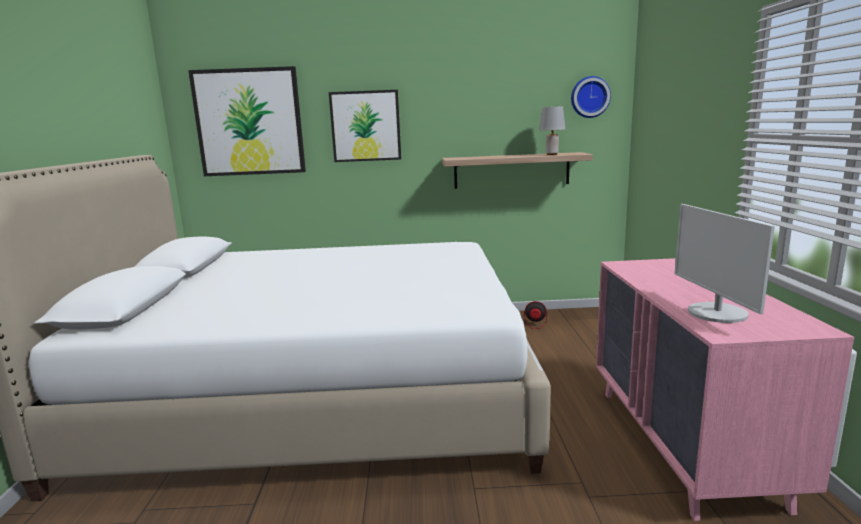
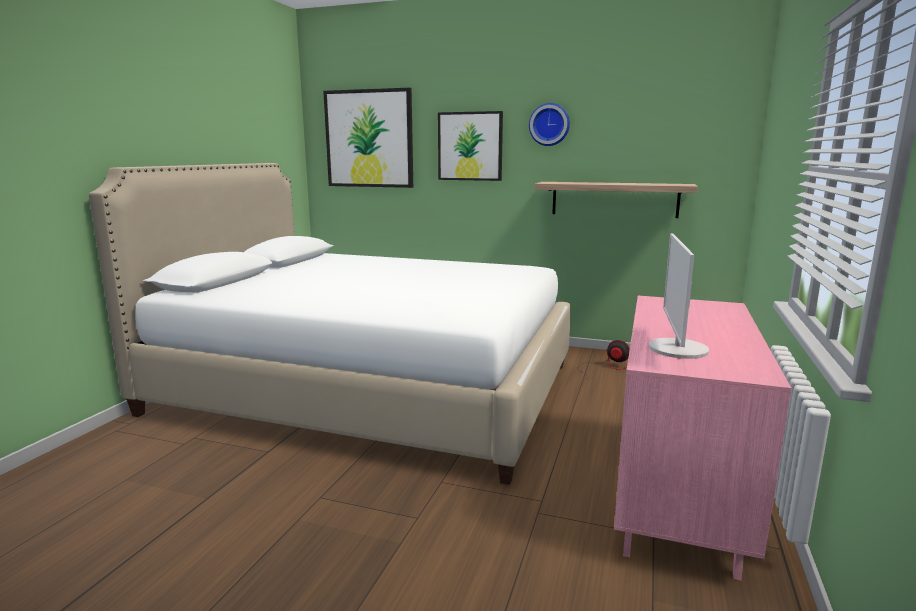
camera: 20 degrees right, 0 degrees up
(551, 154) = (654, 184): grey table lamp -> none
(589, 97) = (709, 123): wall clock -> wall clock (549, 124)

